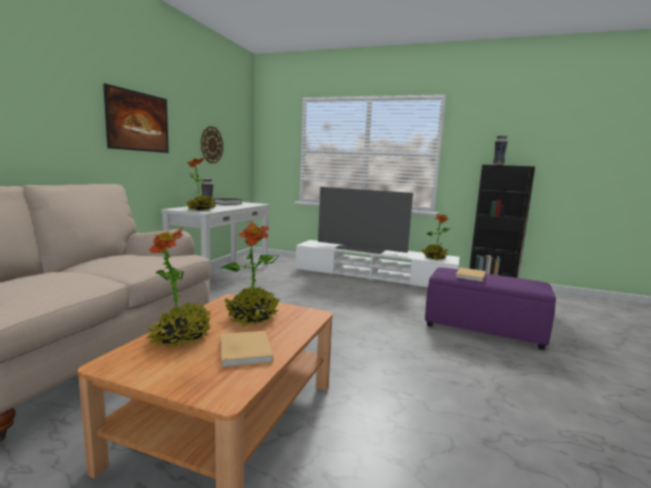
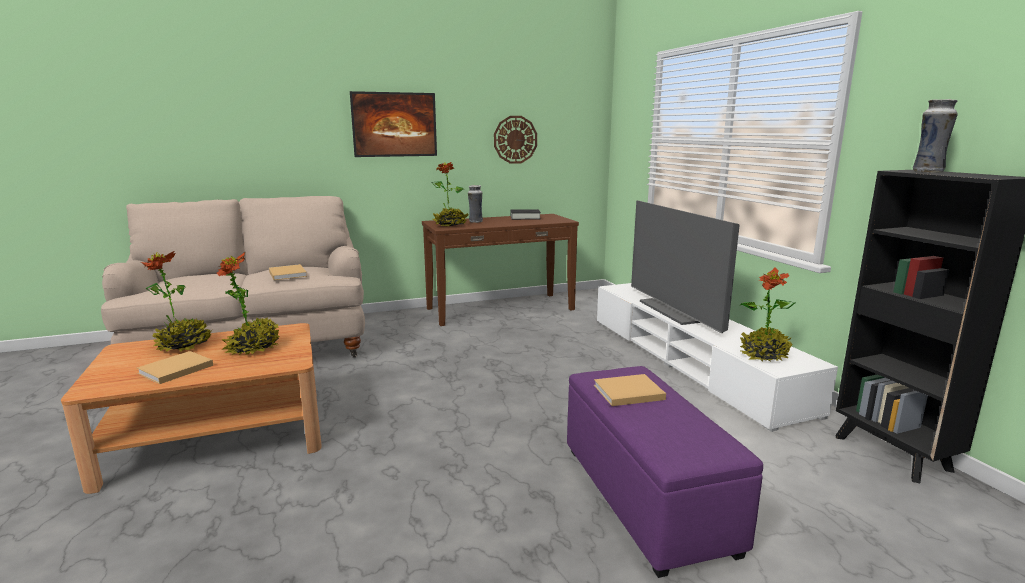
camera: 50 degrees right, 5 degrees up
(141, 259) = (287, 273): none -> beige book
(221, 275) = (500, 309): white console table -> brown console table

